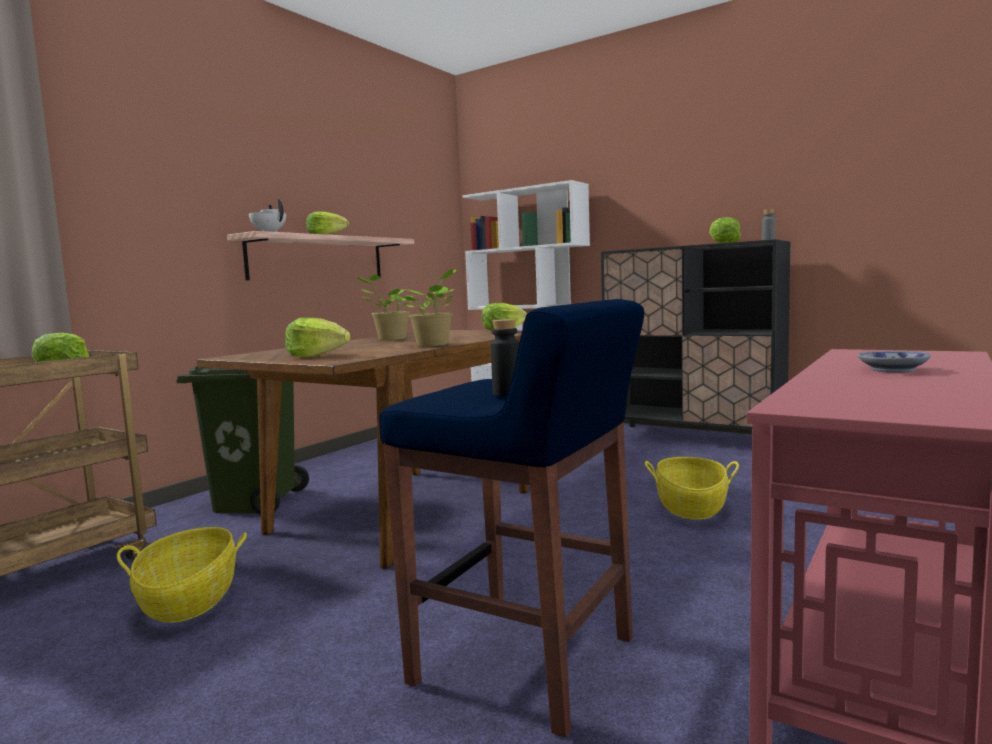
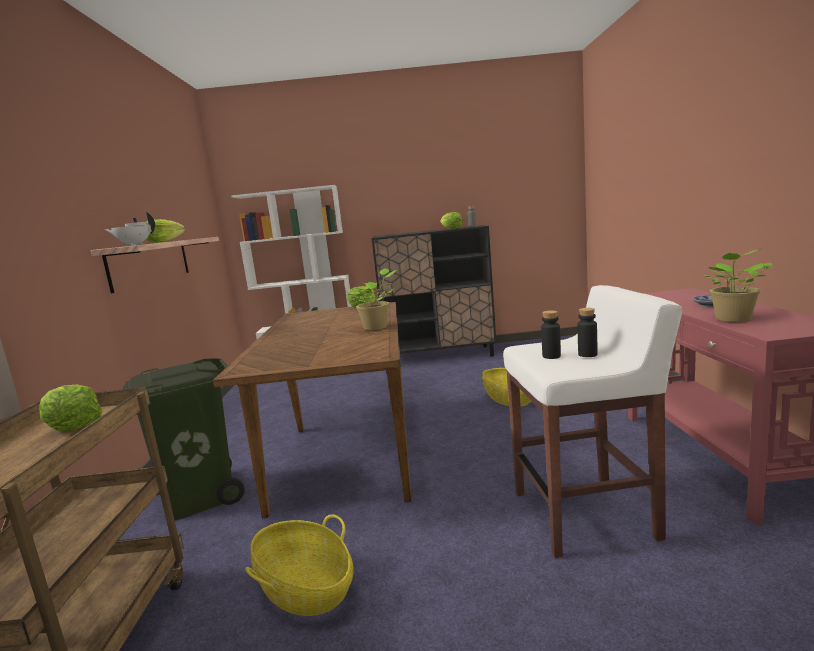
camera: 35 degrees left, 5 degrees up
(317, 356) = (333, 354): lettuce -> none
(390, 339) = (302, 328): potted plant -> potted plant (733, 319)
(474, 390) = (551, 356): none -> black bottle
(528, 662) = (586, 514): blue stool -> white stool

